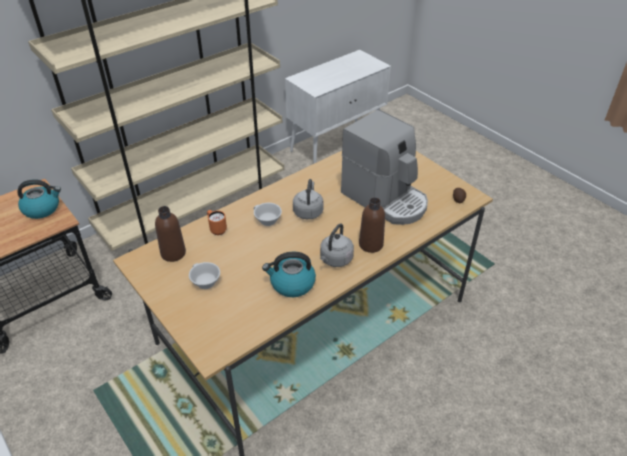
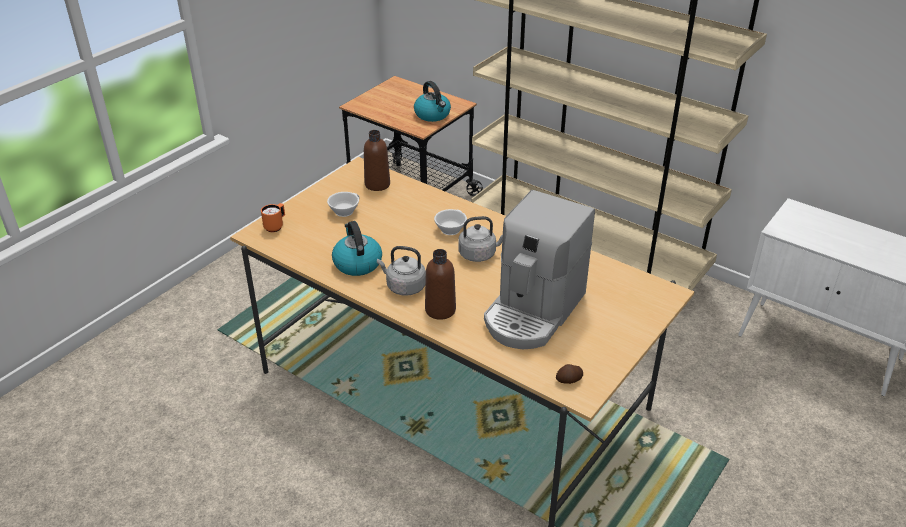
camera: 75 degrees right, 5 degrees down
(216, 229) = (422, 201): orange mug -> orange mug (275, 226)

